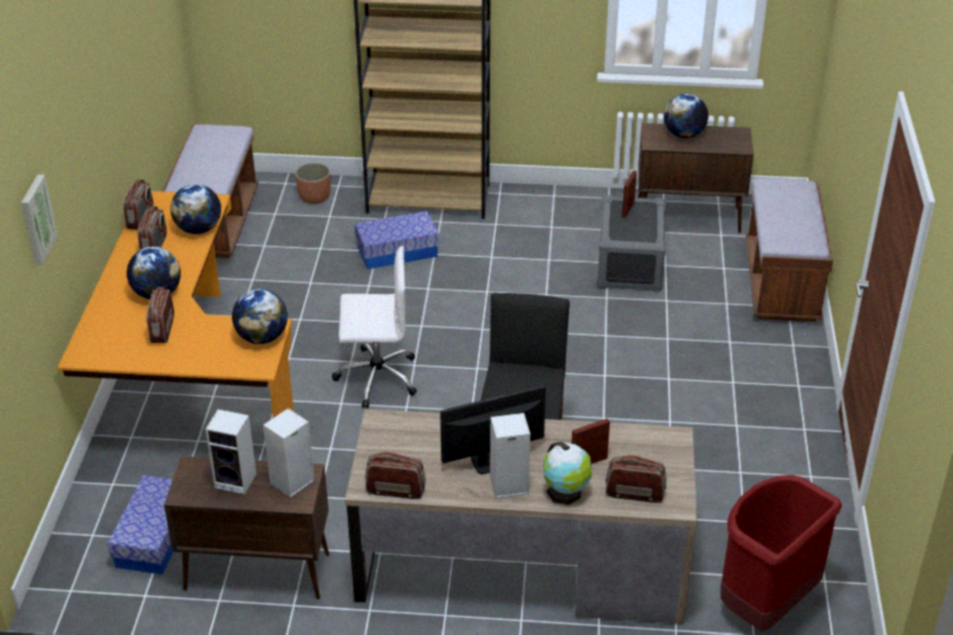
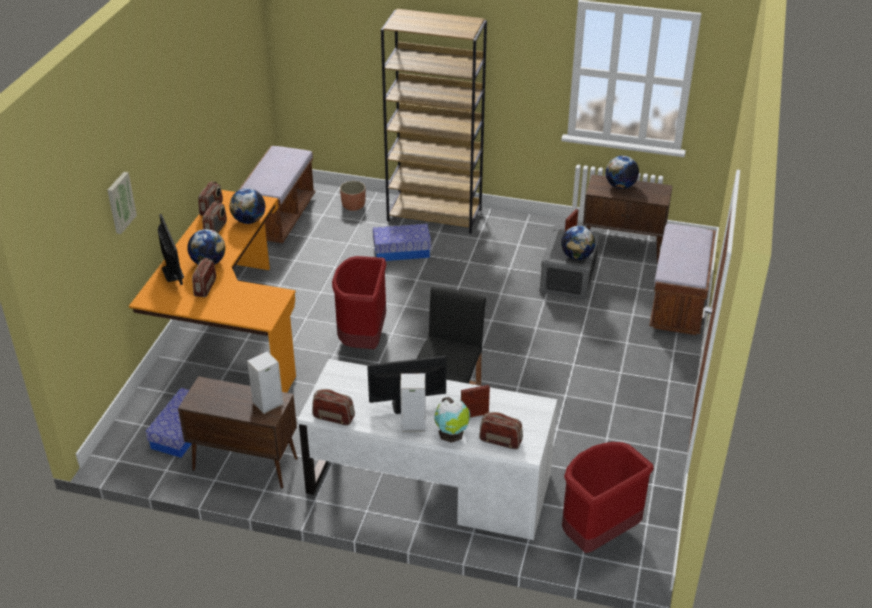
camera: 10 degrees right, 0 degrees up
(109, 313) = (172, 273): none -> monitor
(237, 480) = (231, 398): speaker -> none
(262, 338) = (271, 301): globe -> globe (576, 256)
(376, 377) = (362, 339): white office chair -> red trash can
(521, 565) = (429, 484): brown desk -> white desk

